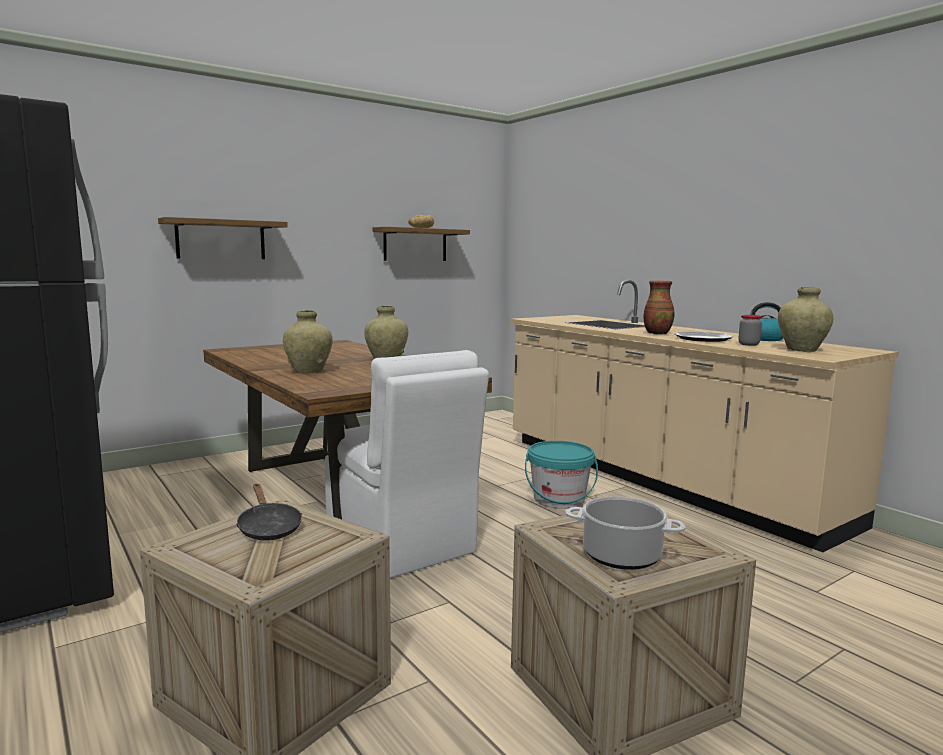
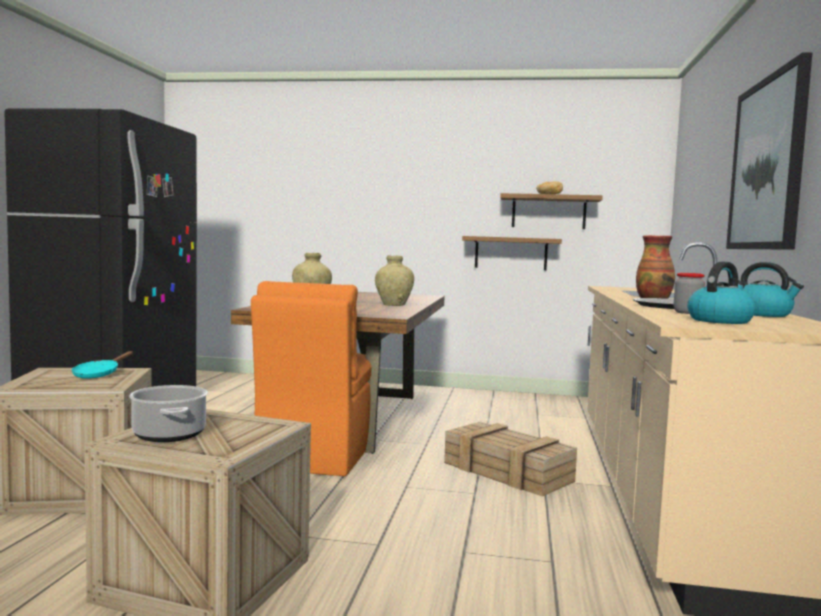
camera: 45 degrees right, 5 degrees down
(221, 239) = (364, 206): shelf -> shelf (511, 253)
(268, 528) = (99, 374): black frying pan -> turquoise frying pan
(401, 543) = (316, 455): white chair -> orange chair
(559, 499) = (509, 472): turquoise bucket -> crate
(704, 223) = (767, 164): none -> picture
(801, 350) = (720, 320): beige vase -> kettle

